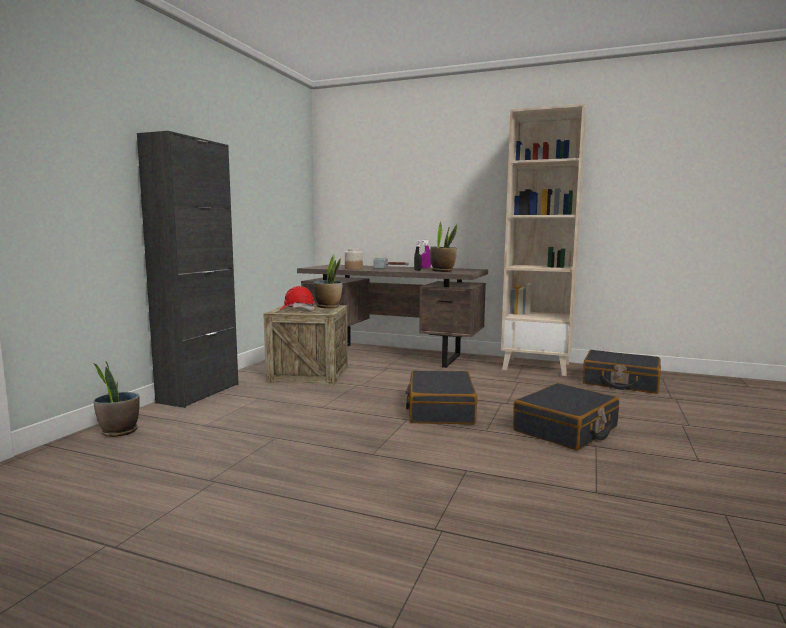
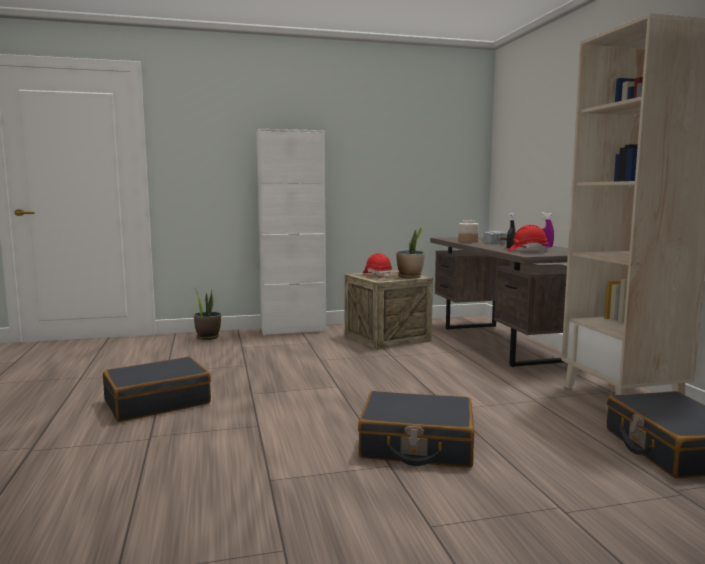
camera: 55 degrees right, 0 degrees up
(199, 393) = (293, 330): black cabinet -> white cabinet
(440, 410) = (381, 390): black suitcase -> black suitcase (157, 402)
(442, 271) = (527, 251): potted plant -> red hard hat

